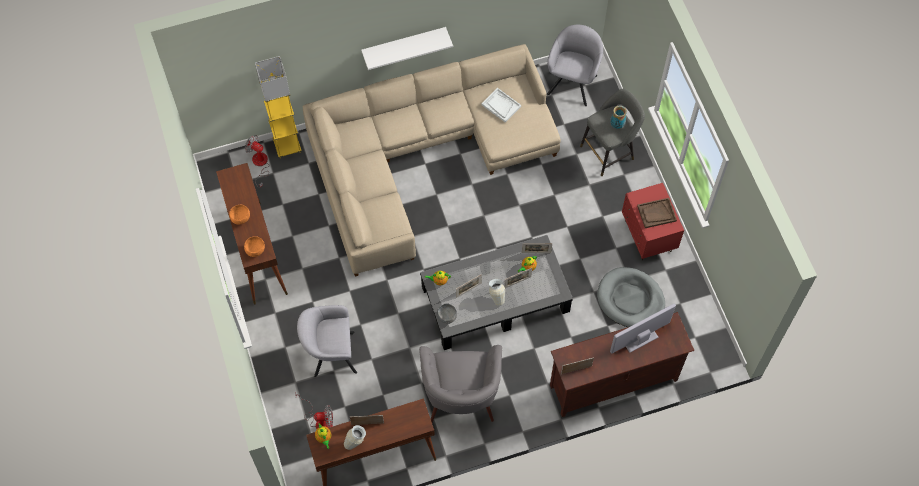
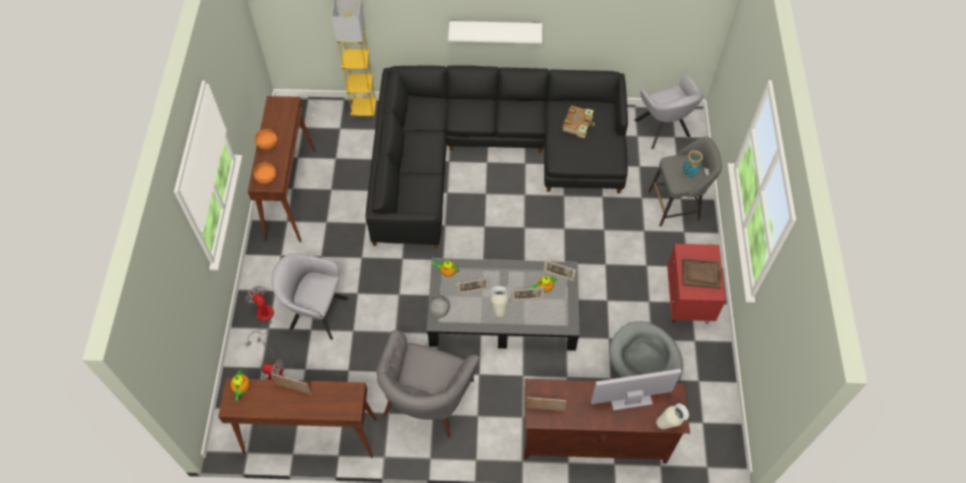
camera: 20 degrees right, 5 degrees down
(260, 165) = (331, 117): fan -> fan (262, 319)
(356, 443) = (272, 405): vase -> vase (670, 424)
(422, 155) = (487, 154): beige sofa -> black sofa
(501, 105) = (578, 124): white tray -> book
(573, 82) = (663, 130): grey armchair -> grey armchair turned 120 degrees clockwise

